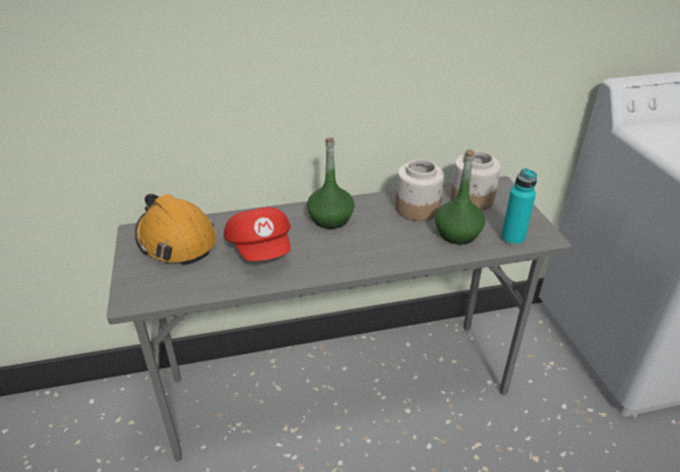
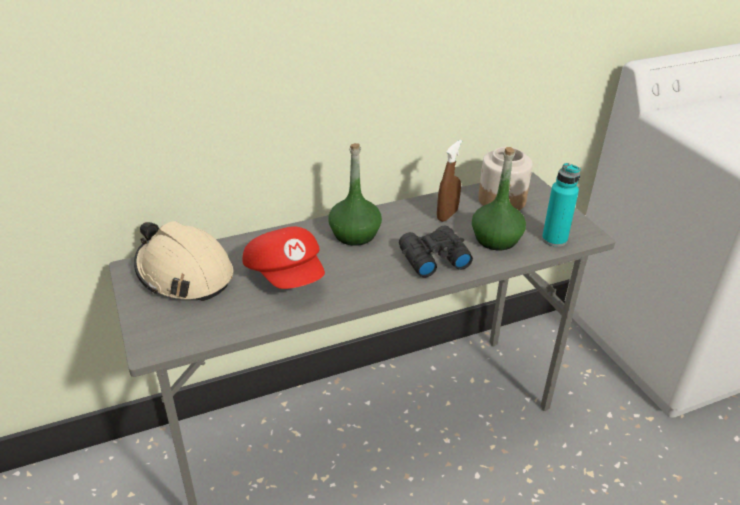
camera: 10 degrees left, 0 degrees up
(176, 240) = (184, 274): orange hard hat -> beige hard hat
(394, 246) = (432, 258): none -> black binoculars
(418, 209) = (447, 215): jar -> brown spray bottle

